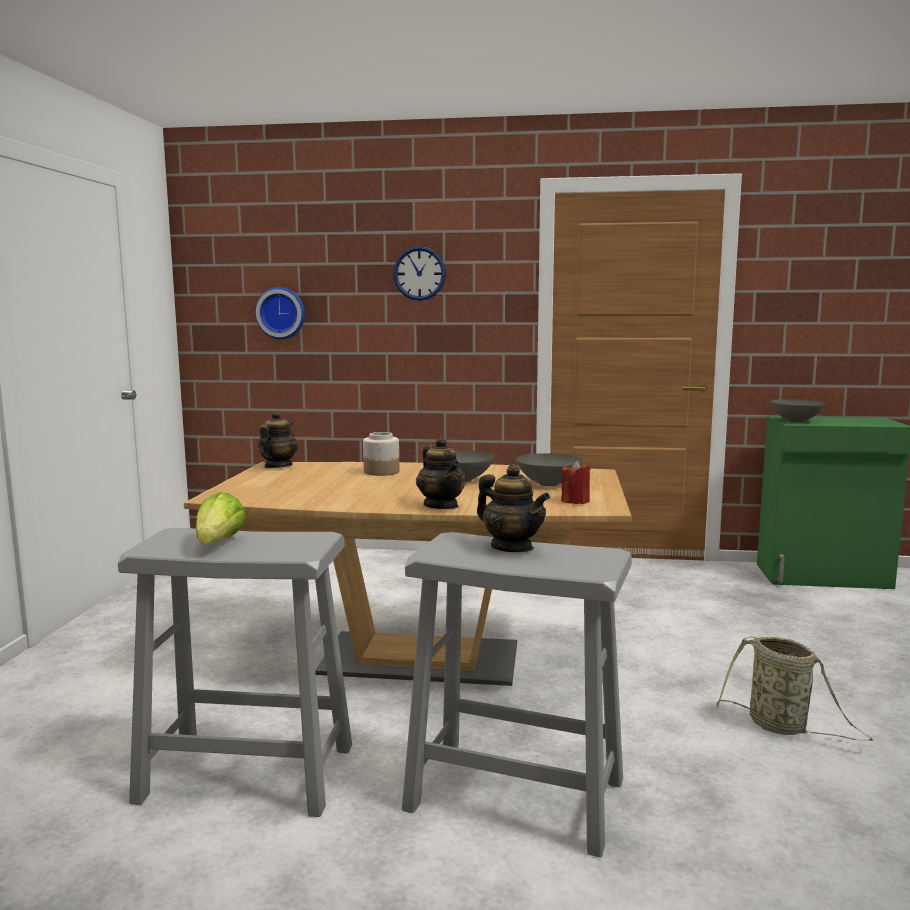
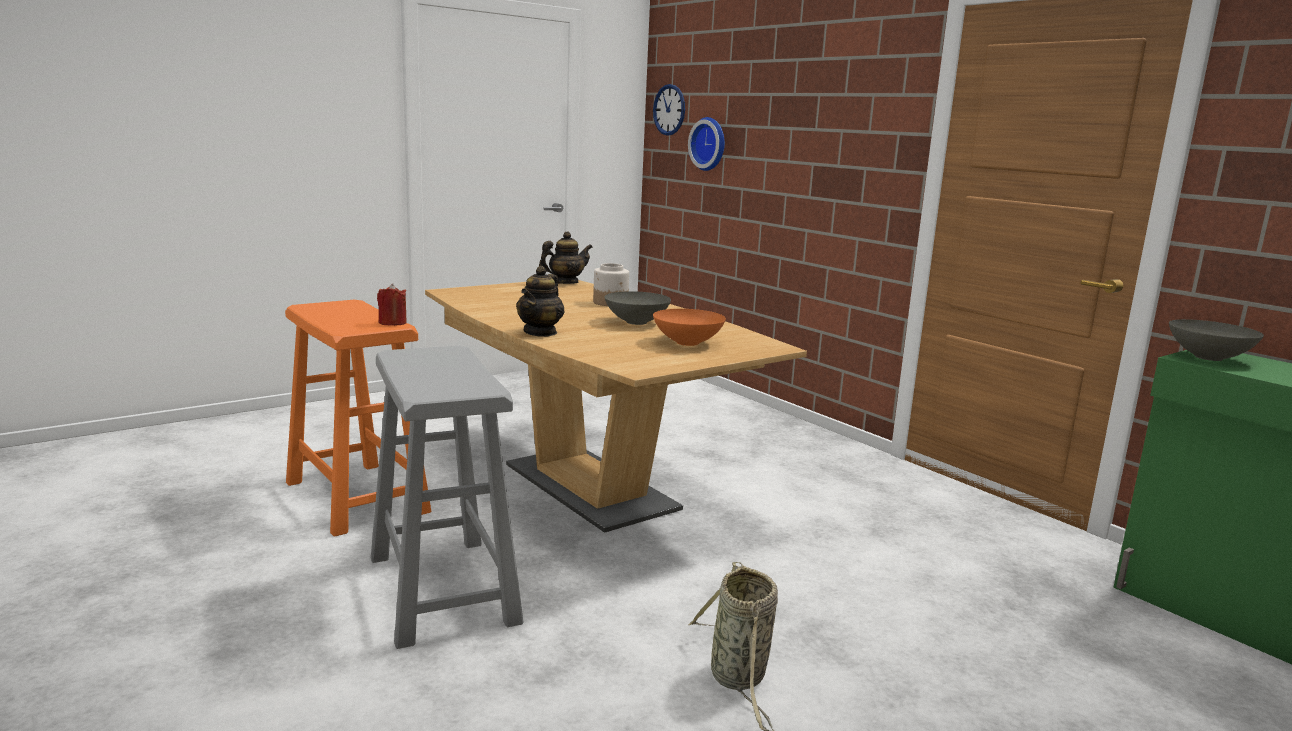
camera: 45 degrees right, 5 degrees up
(219, 543) = (342, 313): lettuce -> none
(246, 773) = (356, 497): grey stool -> orange stool
(419, 273) = (820, 107): wall clock -> wall clock (669, 110)
(512, 547) = (454, 366): teapot -> none
(548, 483) = (688, 343): grey bowl -> orange bowl
(575, 501) = (643, 358): red candle -> red candle (392, 323)

